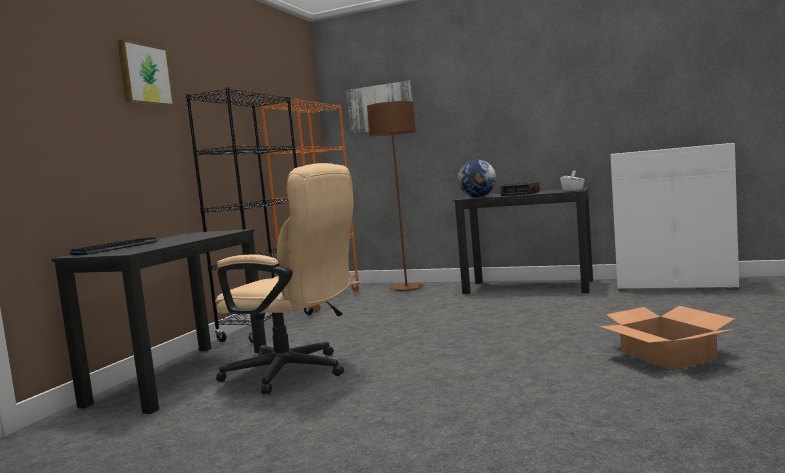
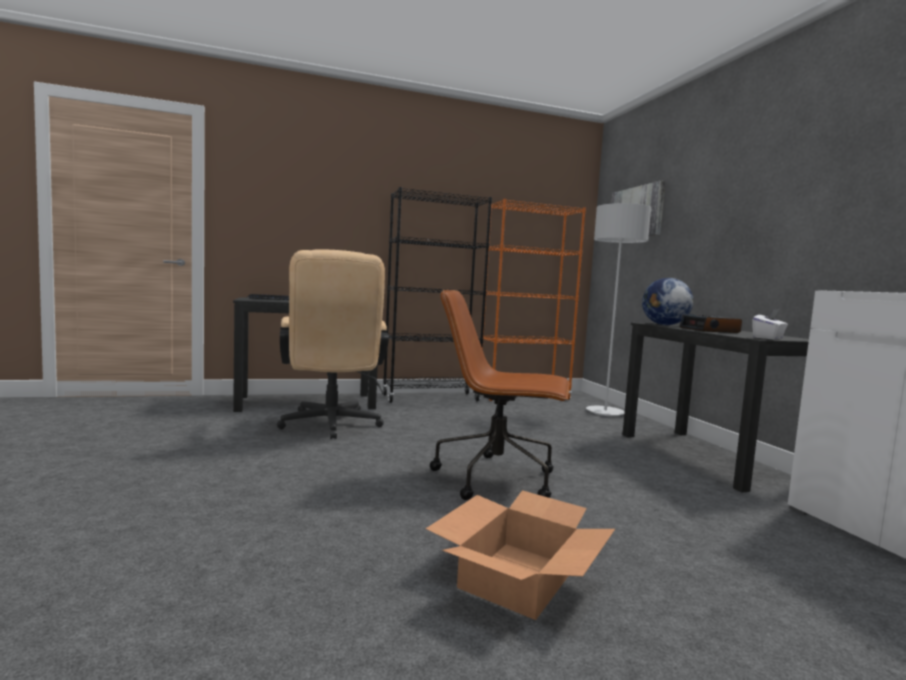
camera: 50 degrees right, 0 degrees up
(144, 75) = (354, 178): picture -> none
(406, 288) = (605, 412): brown floor lamp -> grey floor lamp
(510, 337) = (497, 478): none -> brown office chair

